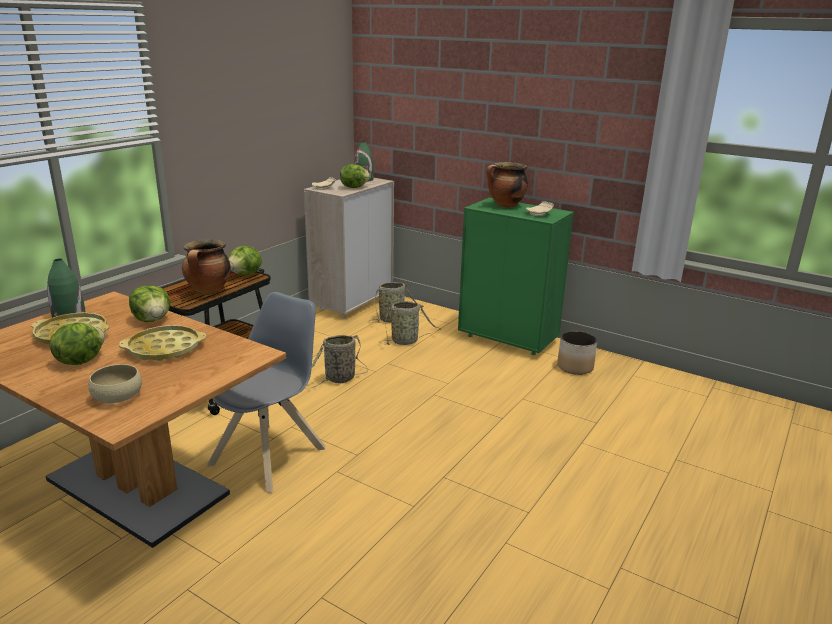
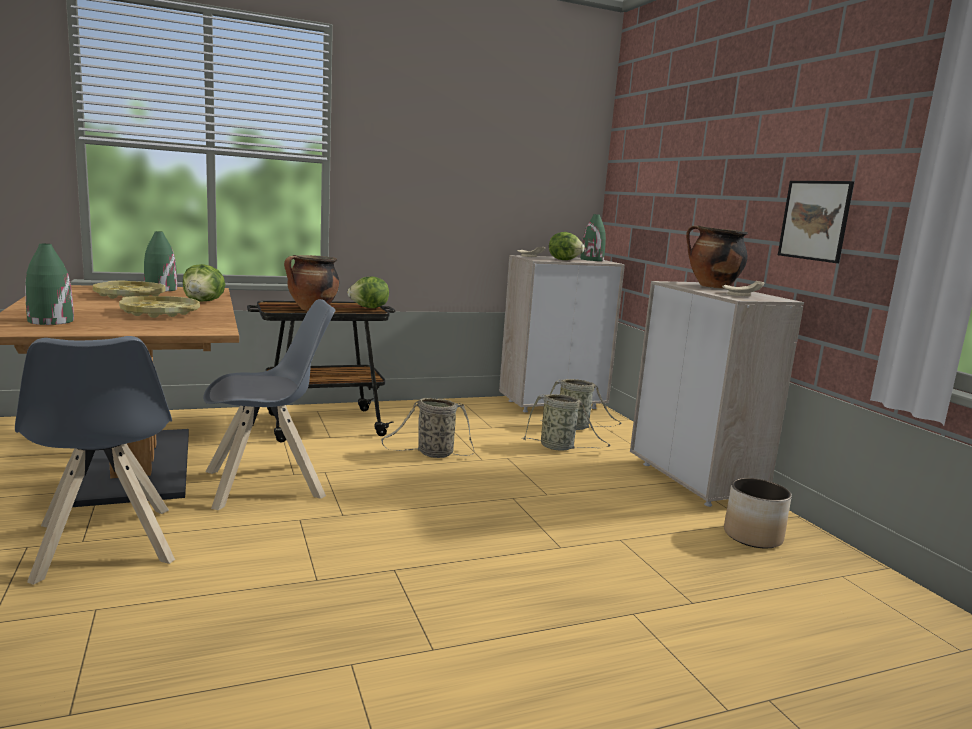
camera: 35 degrees right, 10 degrees down
(80, 360) = (92, 304): lettuce -> none
(117, 396) = (50, 321): beige bowl -> green vase
(243, 557) = (105, 546): none -> grey chair
(509, 339) = (695, 482): green cabinet -> beige cabinet
(572, 156) = (815, 220): none -> picture

